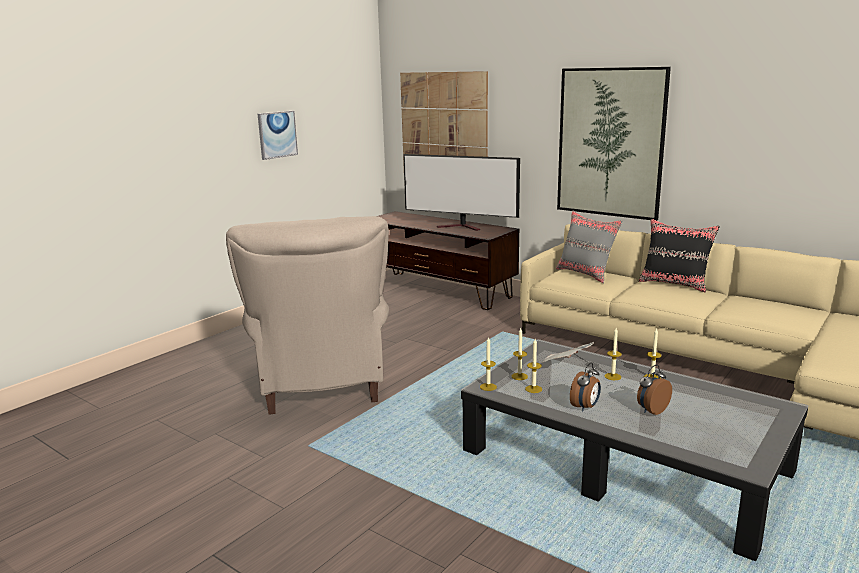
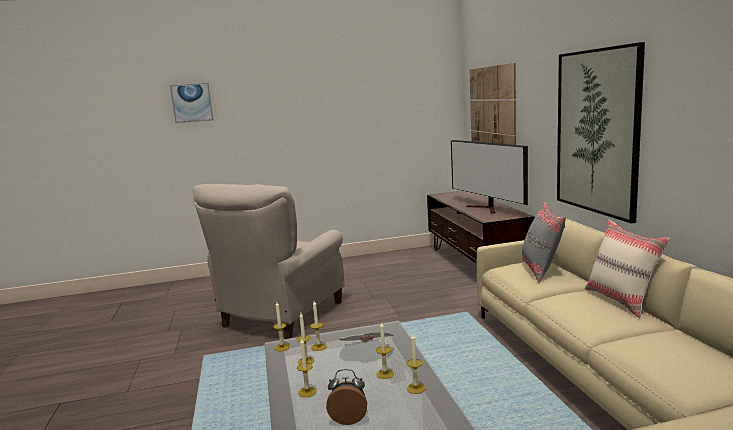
camera: 40 degrees right, 5 degrees down
(277, 134) = (347, 122): picture -> picture (192, 103)
(585, 407) = (307, 392): alarm clock -> candle
(675, 284) = (621, 300): black pillow -> beige pillow

